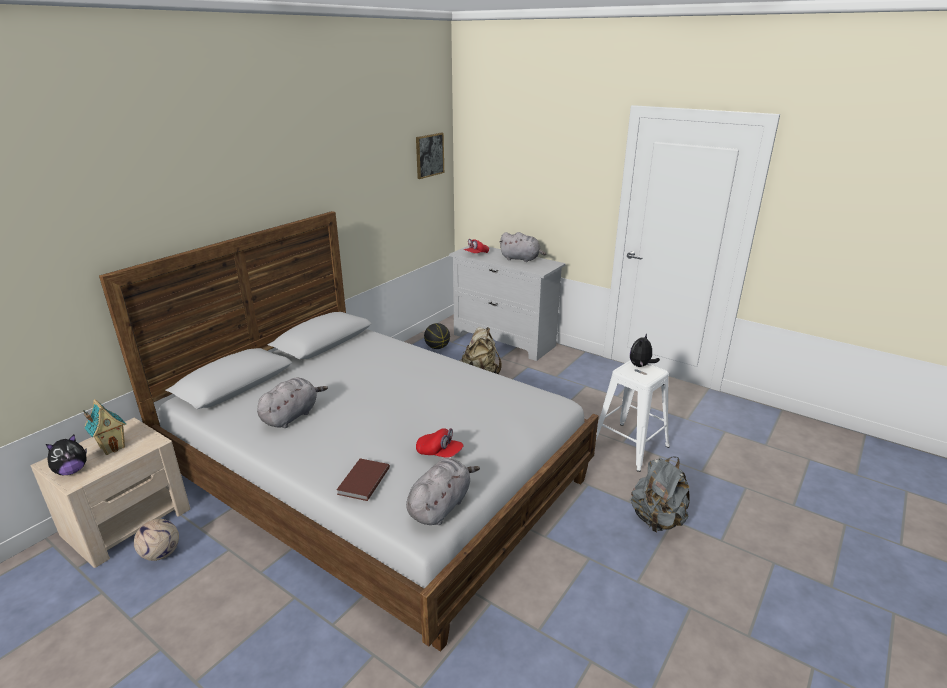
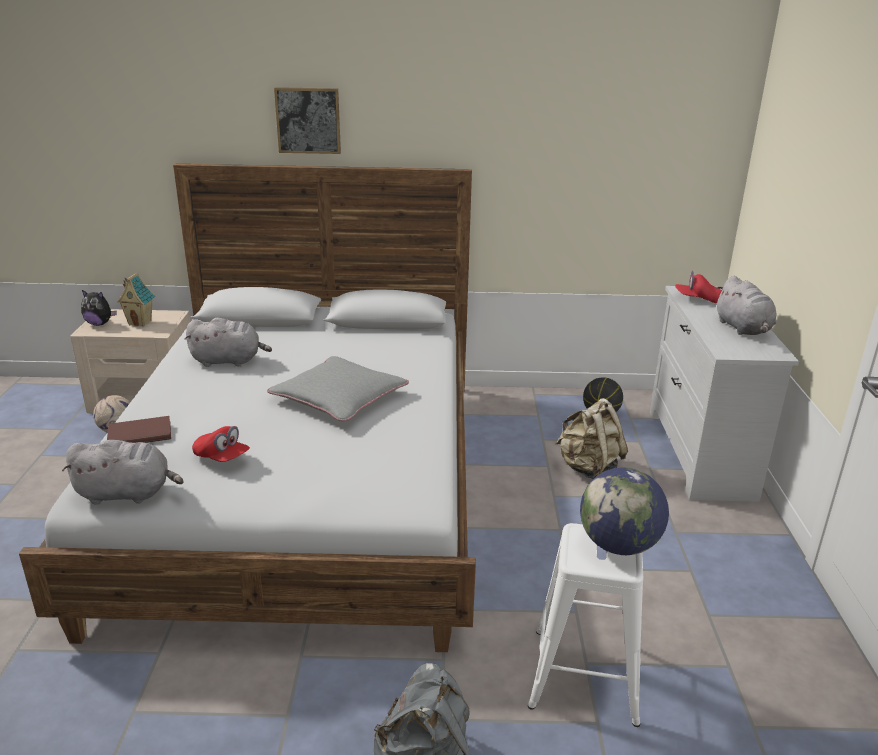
camera: 55 degrees right, 0 degrees up
(409, 390) = (339, 397): none -> grey pillow
(429, 155) = (690, 129): picture -> picture (308, 120)
(439, 453) = (222, 457): red cap -> red cap turned 45 degrees counterclockwise
(641, 366) = (619, 545): plush toy -> globe

